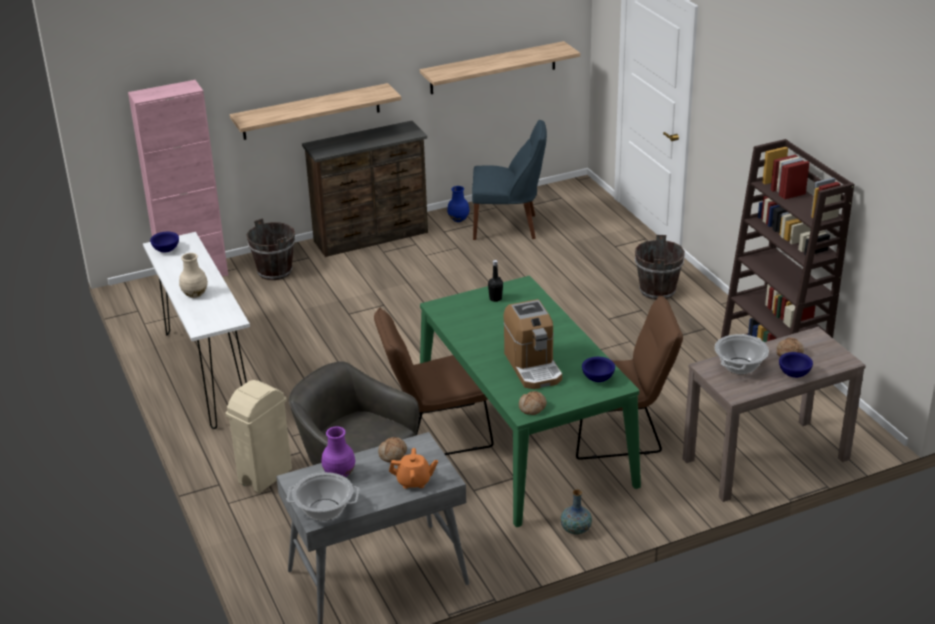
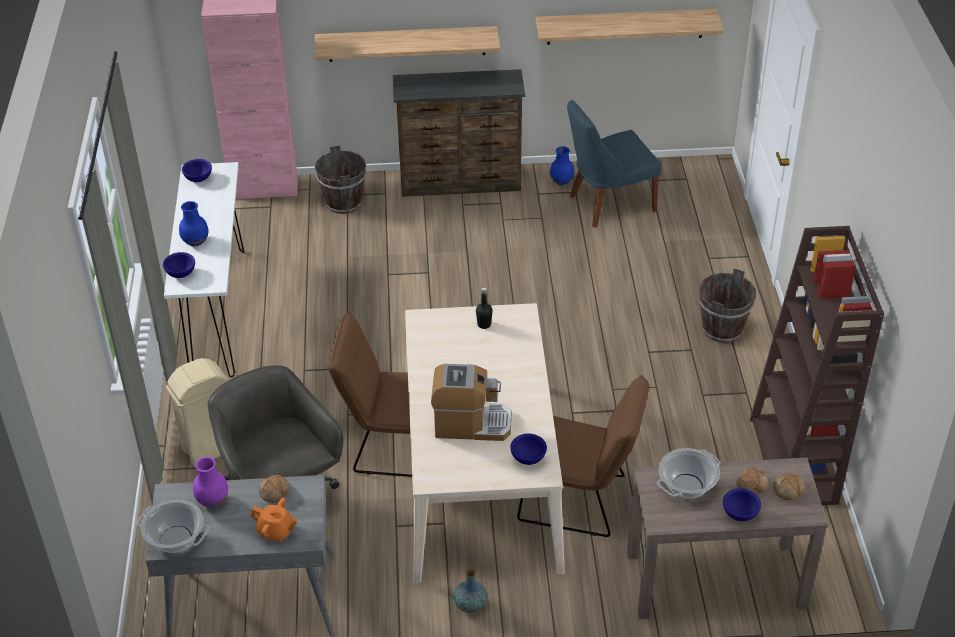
camera: 20 degrees right, 10 degrees up
(195, 294) = (196, 241): beige vase -> blue vase
(197, 319) = (180, 274): none -> blue bowl
(508, 227) = (608, 204): blue chair -> blue chair turned 135 degrees clockwise
(524, 437) = (480, 477): green dining table -> beige dining table
(533, 367) = (471, 424): coffee machine -> coffee machine turned 90 degrees counterclockwise
(533, 407) = (441, 476): bread -> bread (788, 490)

